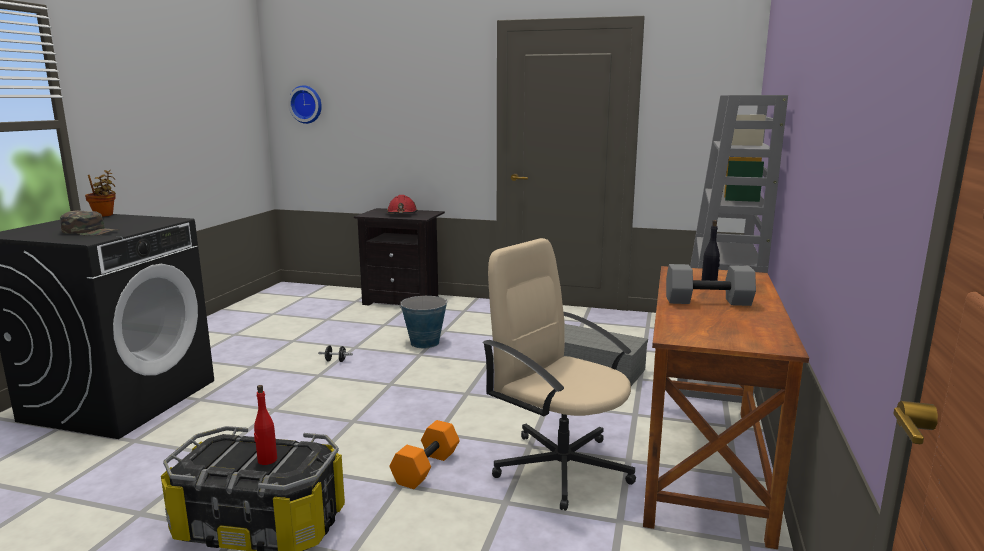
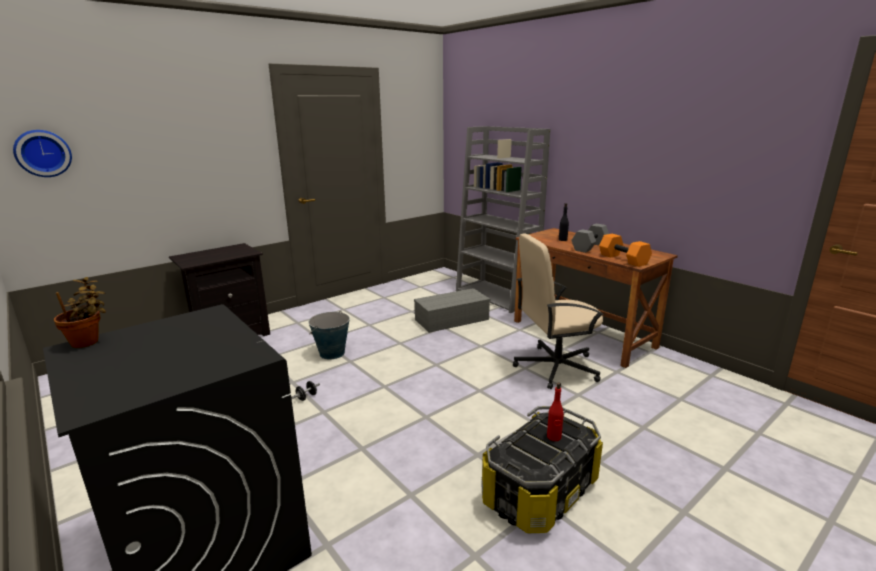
camera: 55 degrees left, 5 degrees up
(91, 231) = (200, 353): green cap -> none
(402, 214) = (219, 254): red hard hat -> none
(425, 467) = (518, 407): orange dumbbell -> orange dumbbell (622, 259)

